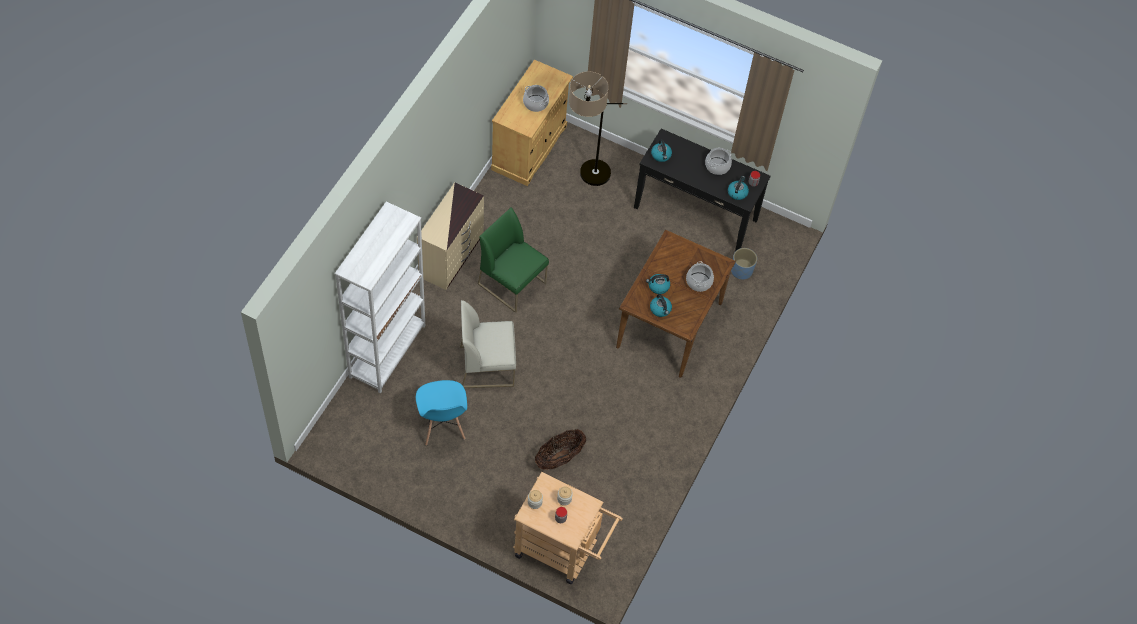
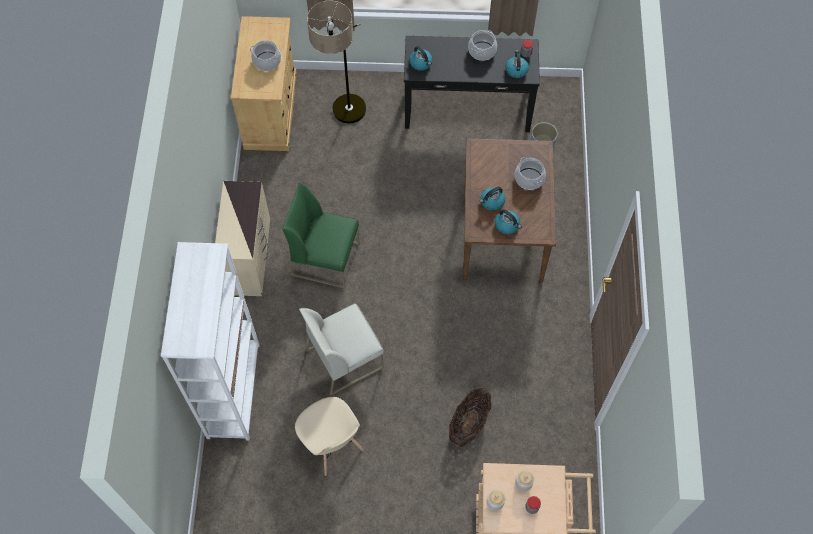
camera: 20 degrees left, 5 degrees up
(442, 425) = (332, 446): blue chair -> beige chair

